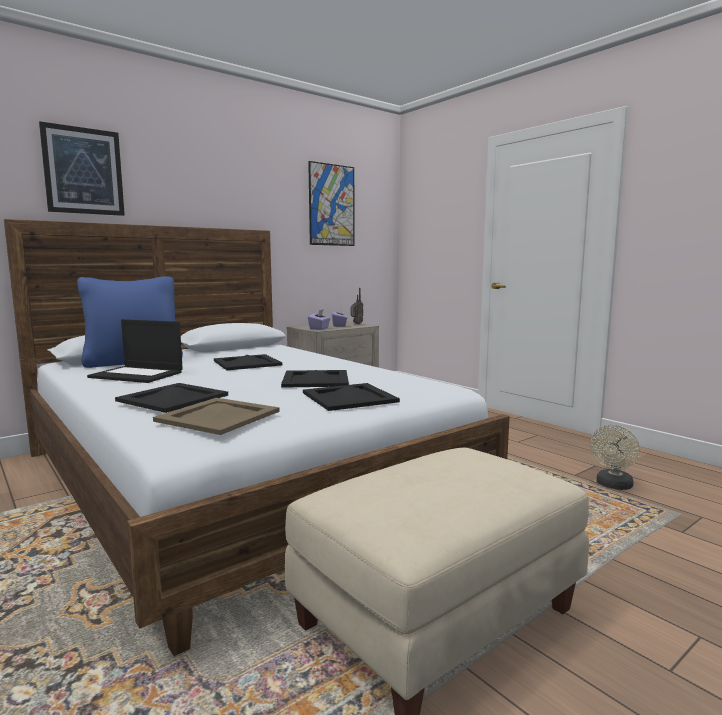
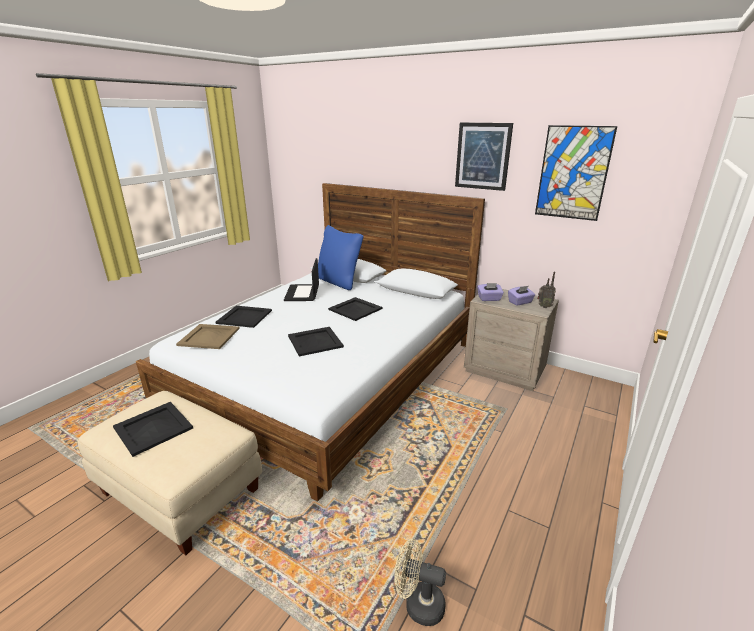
camera: 70 degrees right, 15 degrees up
(83, 171) = (363, 151): picture -> picture (483, 156)
(349, 397) = (264, 362): black tray -> black tray (152, 428)

